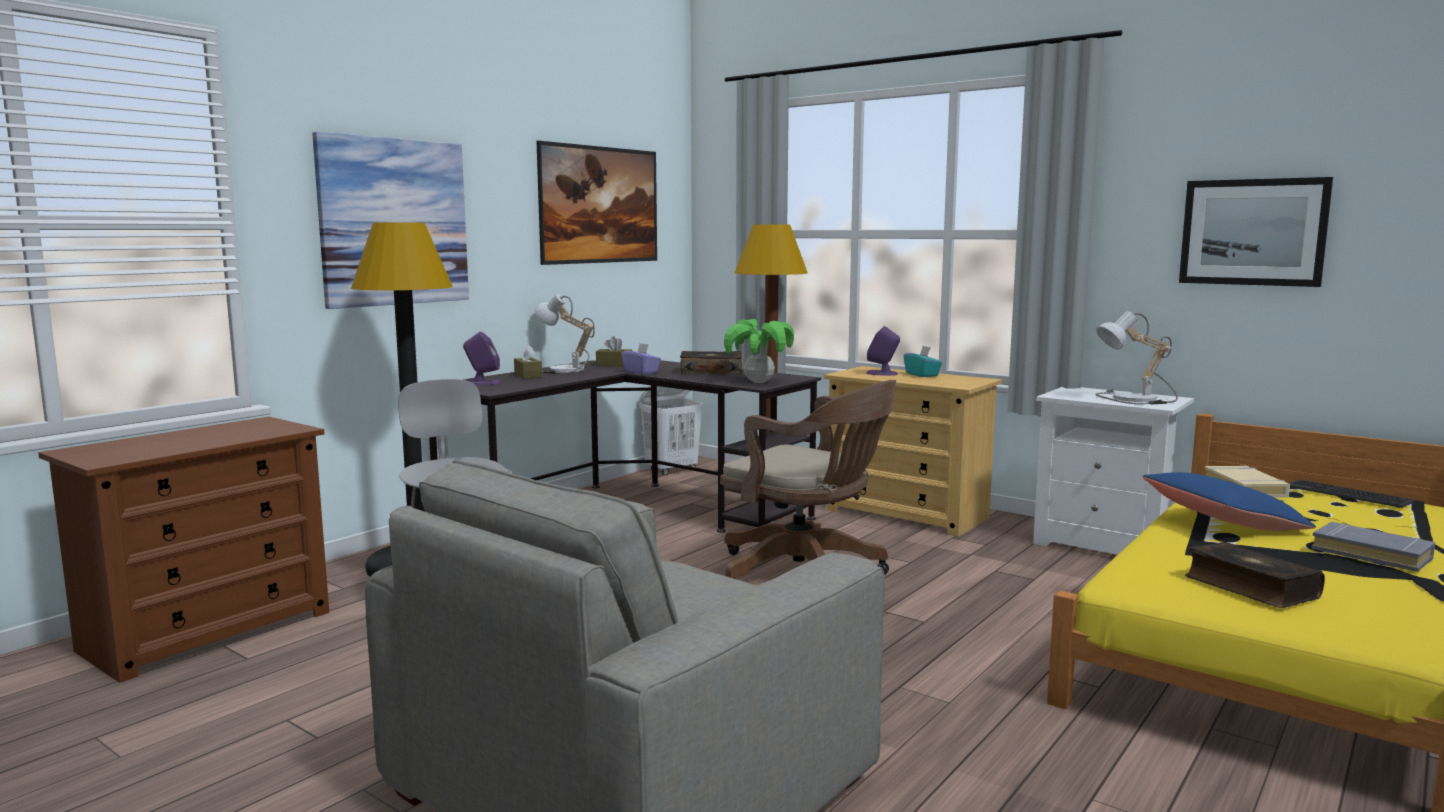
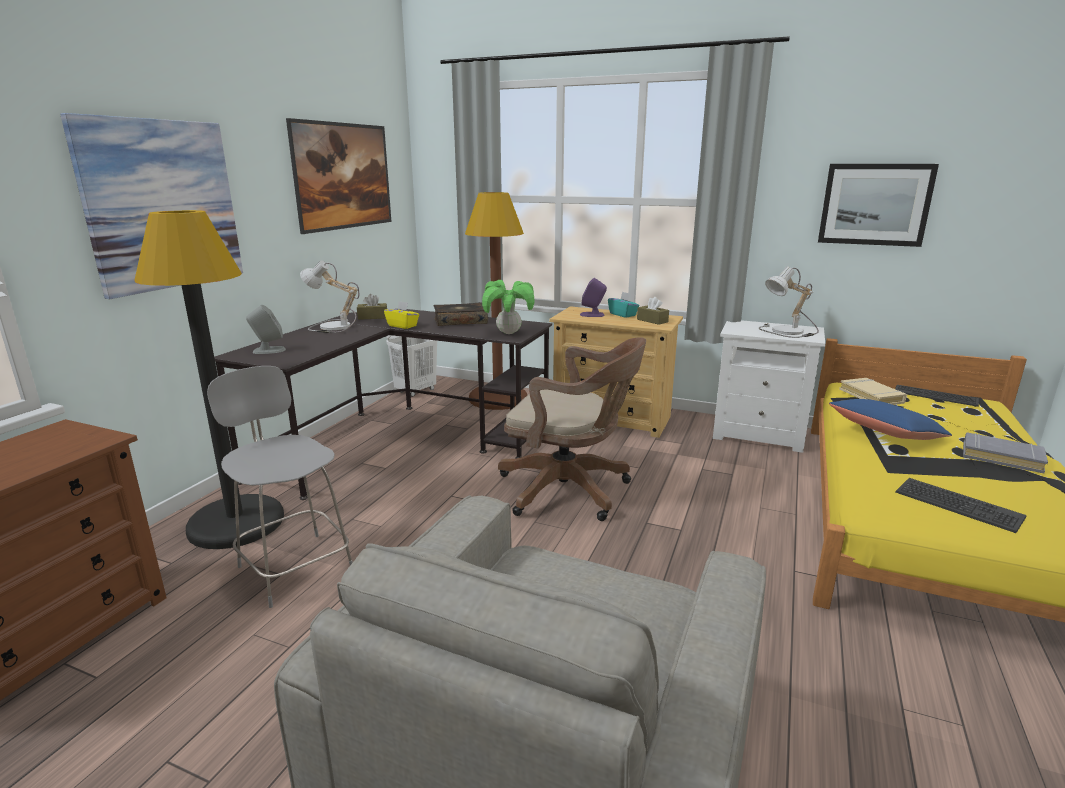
camera: 15 degrees left, 10 degrees up
(483, 383) = (268, 350): purple speaker -> grey speaker
(528, 375) = (305, 337): brown tissue box -> brown tissue box (652, 320)
(641, 372) = (402, 326): purple tissue box -> yellow tissue box
(1249, 588) = (957, 505): book -> keyboard

